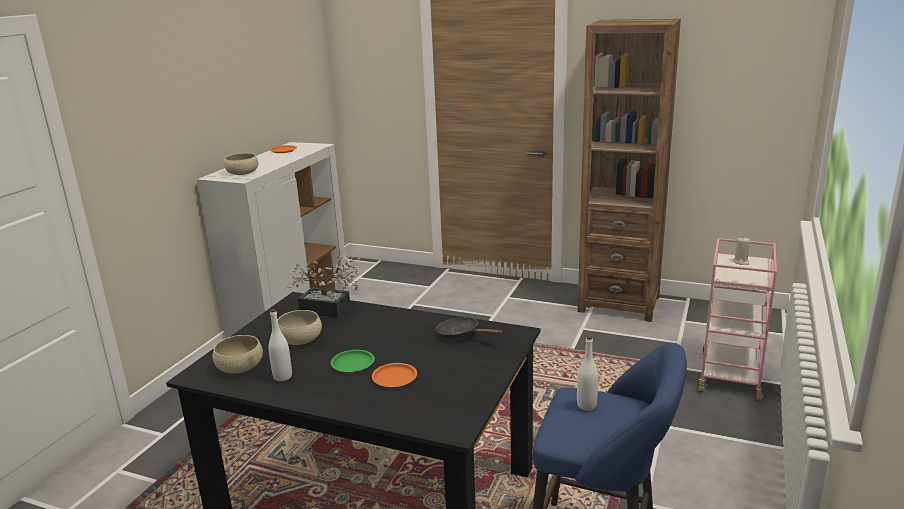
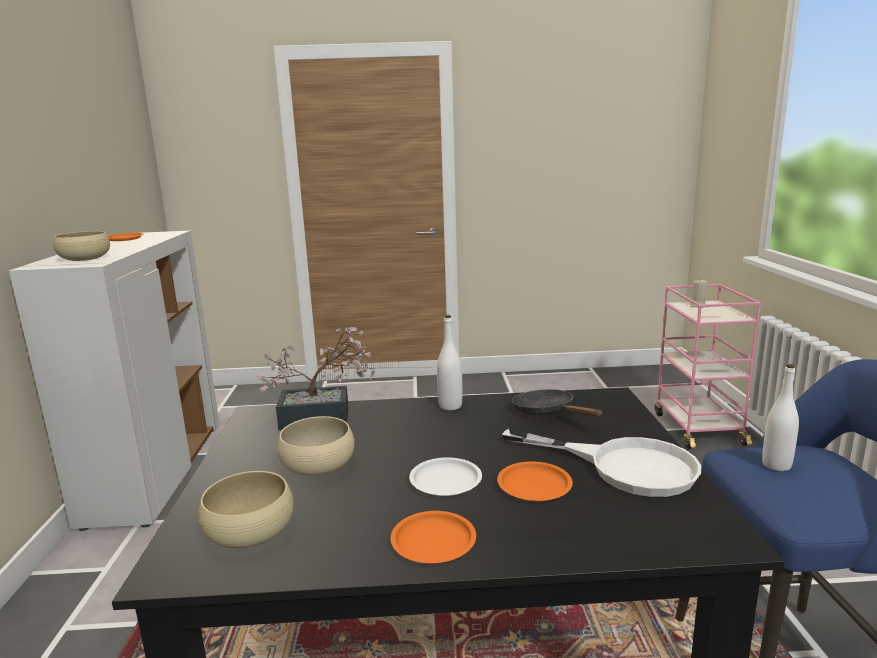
camera: 25 degrees left, 5 degrees down
(282, 377) = (350, 529): white bottle -> white bottle (450, 406)
(312, 393) = (433, 543): none -> orange plate
(352, 364) = (445, 481): green plate -> white plate
(458, 379) = (623, 466): none -> white frying pan
(461, 335) = (547, 412): black frying pan -> black frying pan turned 45 degrees clockwise
(619, 303) = (533, 383): brown bookcase -> none

